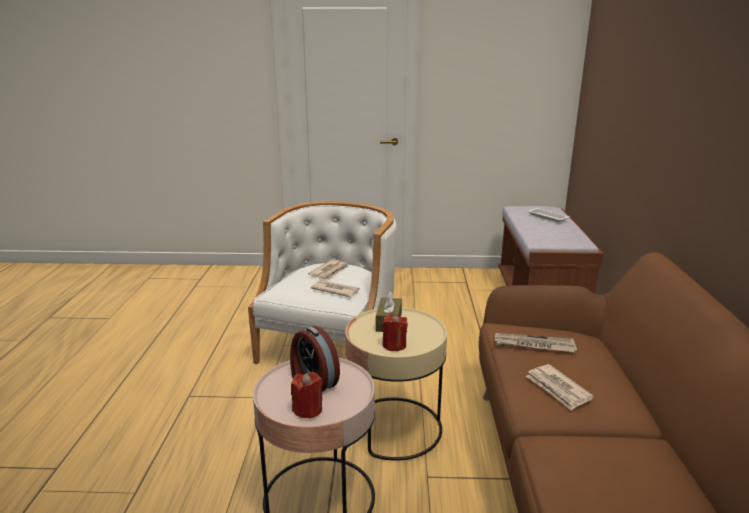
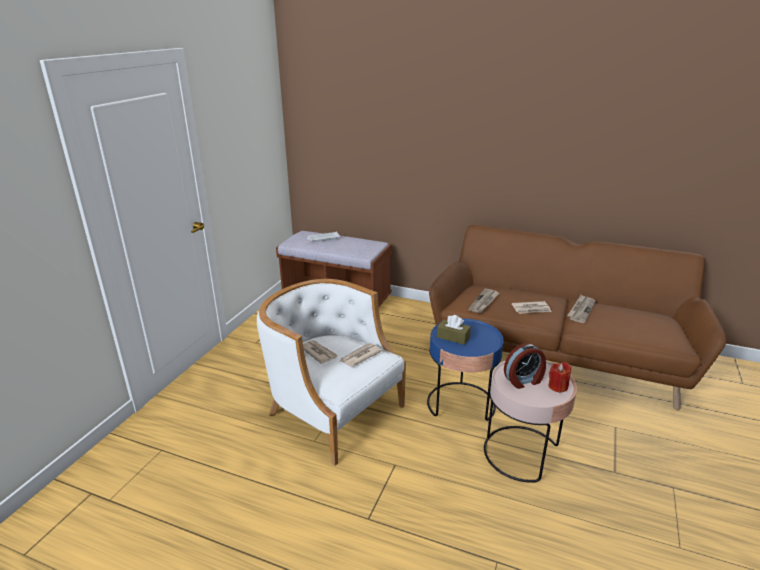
camera: 70 degrees left, 5 degrees up
(394, 345) = (485, 342): red candle -> none
(395, 428) = (461, 404): beige side table -> blue side table
(619, 447) = (581, 310): none -> newspaper

